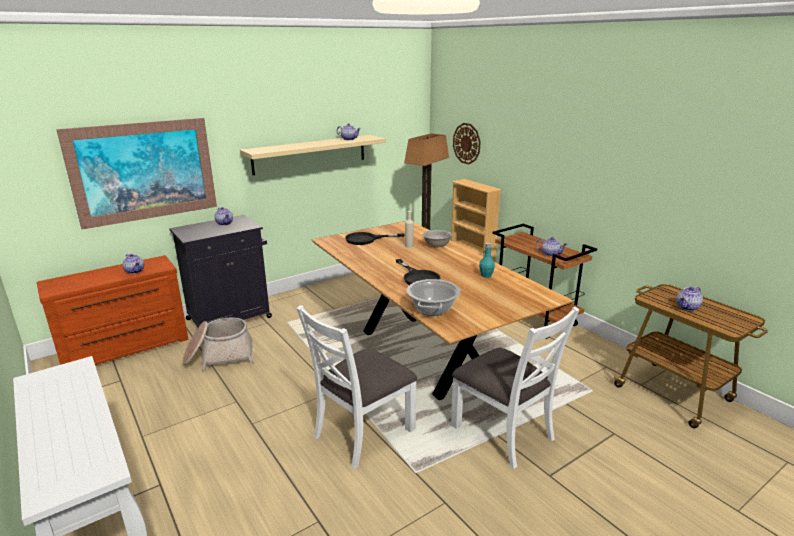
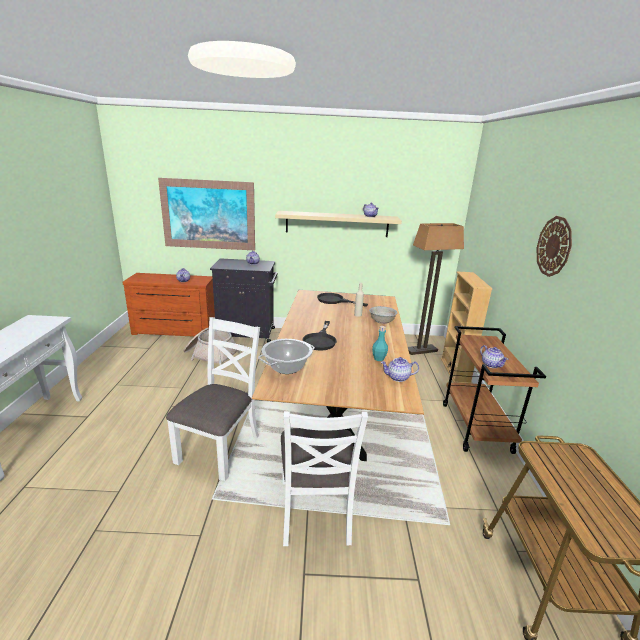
camera: 35 degrees right, 0 degrees up
(363, 433) = (219, 448): white chair -> white chair turned 120 degrees clockwise
(466, 143) = (482, 237): wall clock -> wall clock (554, 246)
(687, 307) = (576, 484): teapot -> teapot (398, 377)

